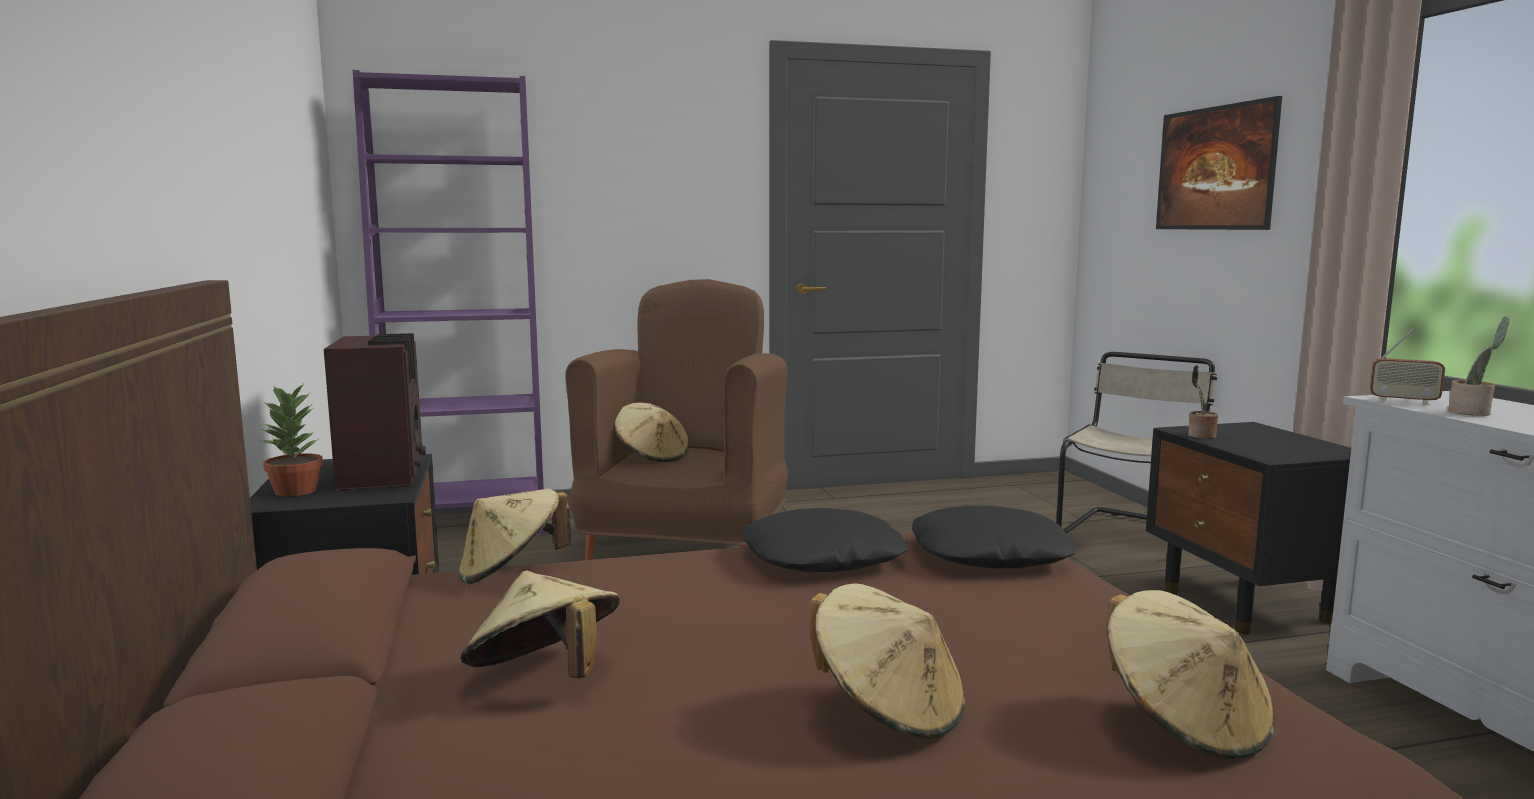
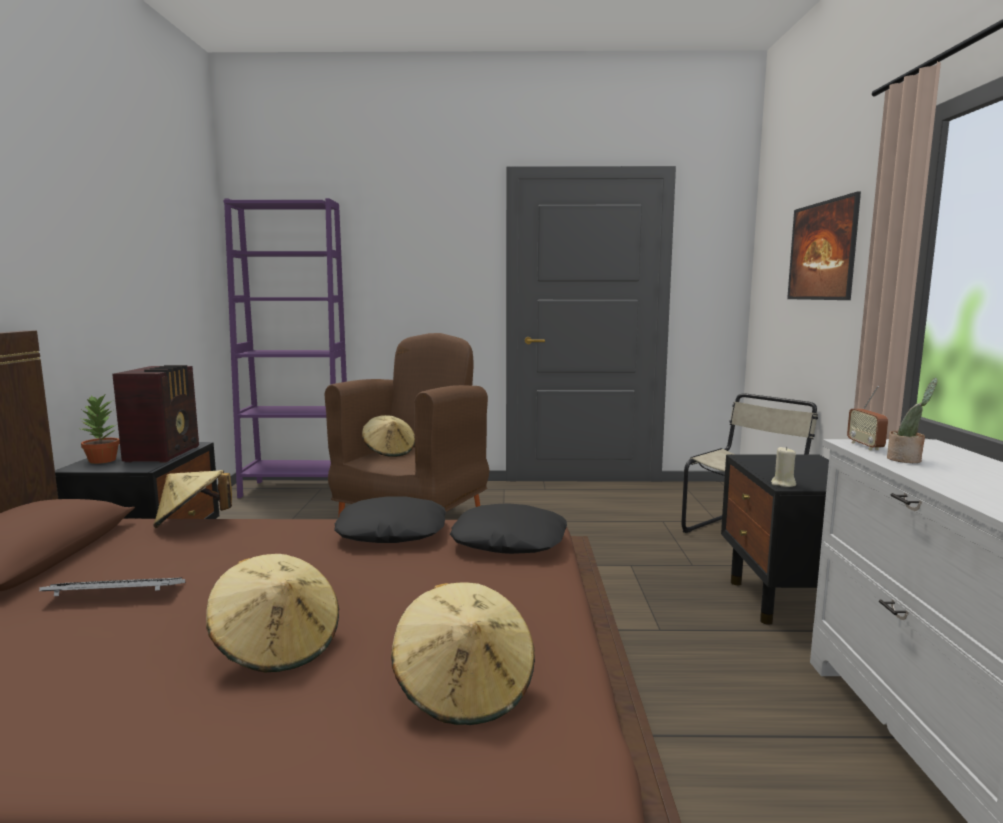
camera: 15 degrees right, 0 degrees up
(545, 677) = (115, 594): beige hat -> keyboard
(1200, 436) = (753, 463): potted plant -> none
(1268, 457) = (783, 484): none -> beige candle
(1403, 401) = (865, 446): radio -> radio turned 45 degrees clockwise

